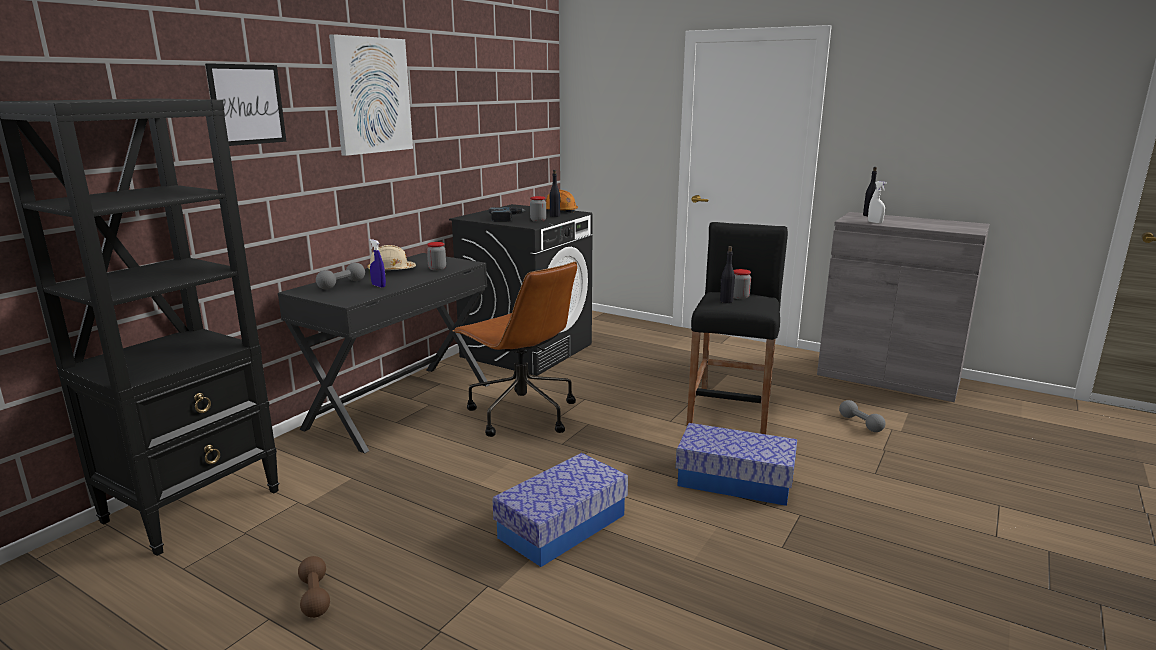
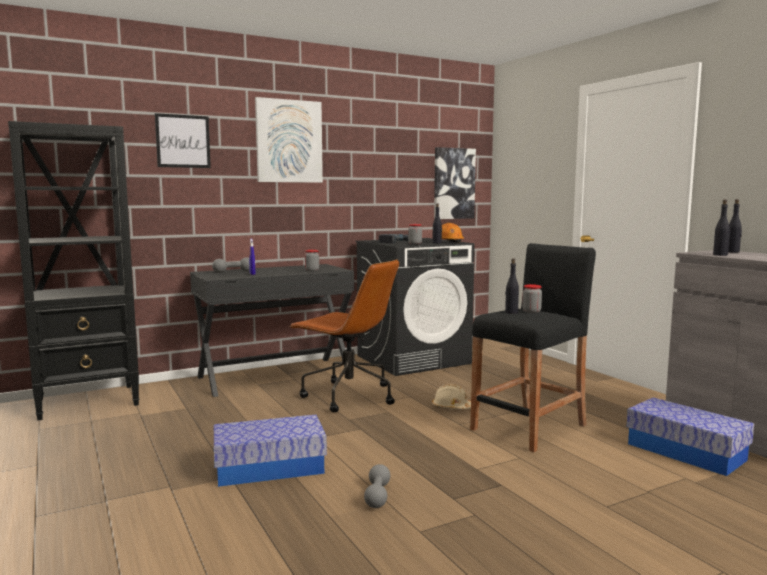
camera: 30 degrees right, 10 degrees down
(315, 597) = (73, 461): brown dumbbell -> none
(391, 271) = (280, 269): beige hard hat -> beige hard hat (452, 407)
(521, 413) = (347, 396): brown office chair -> brown office chair turned 45 degrees counterclockwise
(530, 135) = (453, 183): none -> picture
(734, 481) = (451, 476): storage box -> storage box (686, 452)
(860, 424) = (653, 466): grey dumbbell -> grey dumbbell (377, 495)
(875, 222) = (720, 255): white spray bottle -> black bottle

